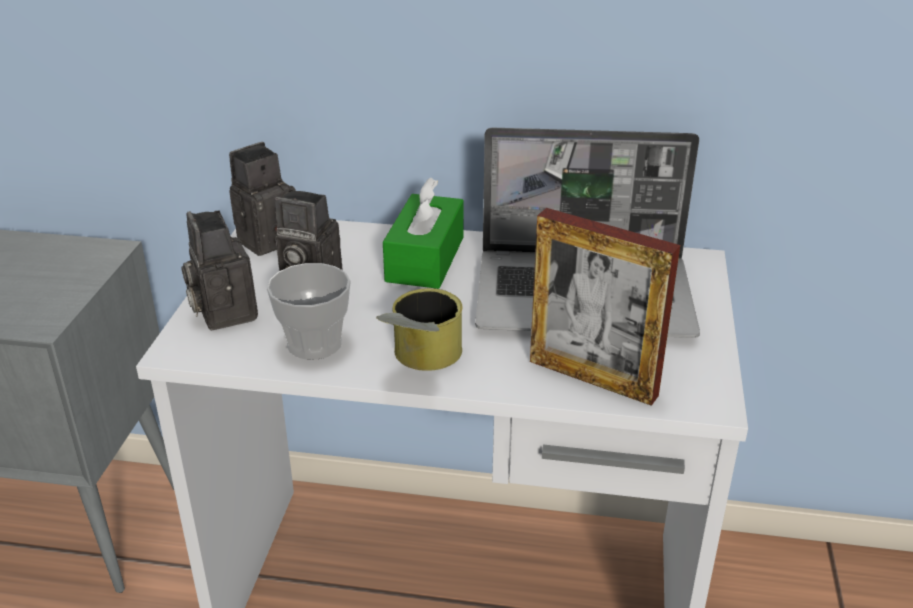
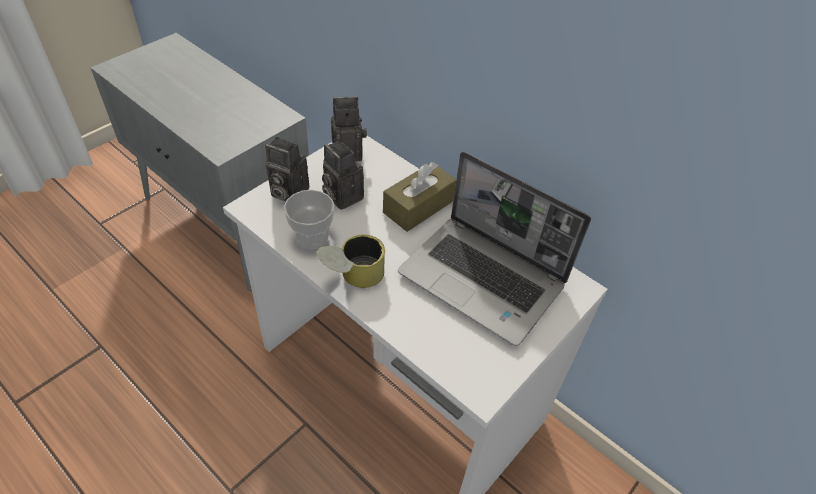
camera: 30 degrees right, 15 degrees up
(223, 312) = (287, 192): camera -> camera turned 75 degrees counterclockwise
(425, 259) = (418, 206): green tissue box -> brown tissue box
(592, 378) = (432, 338): picture frame -> none

